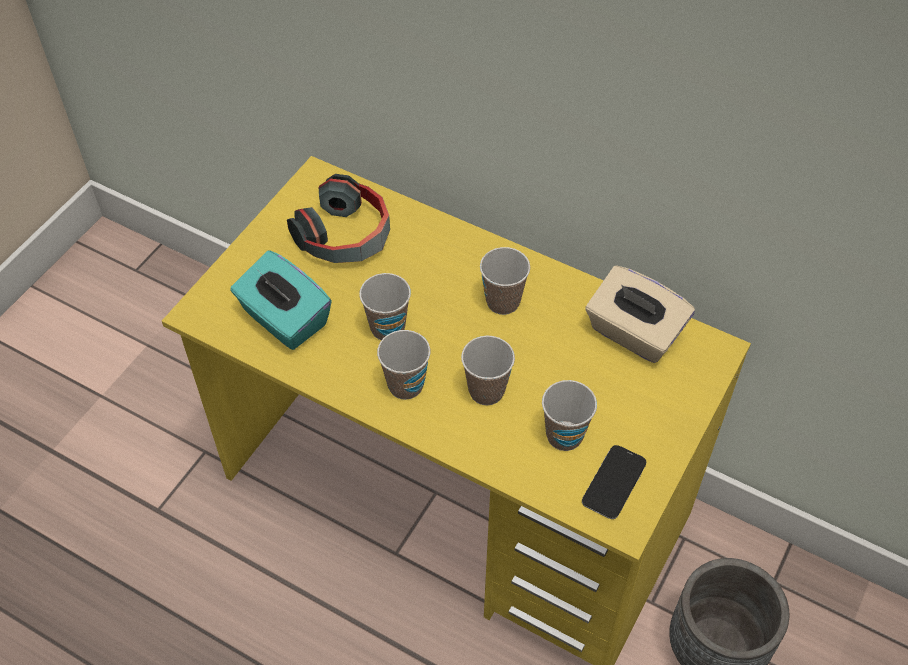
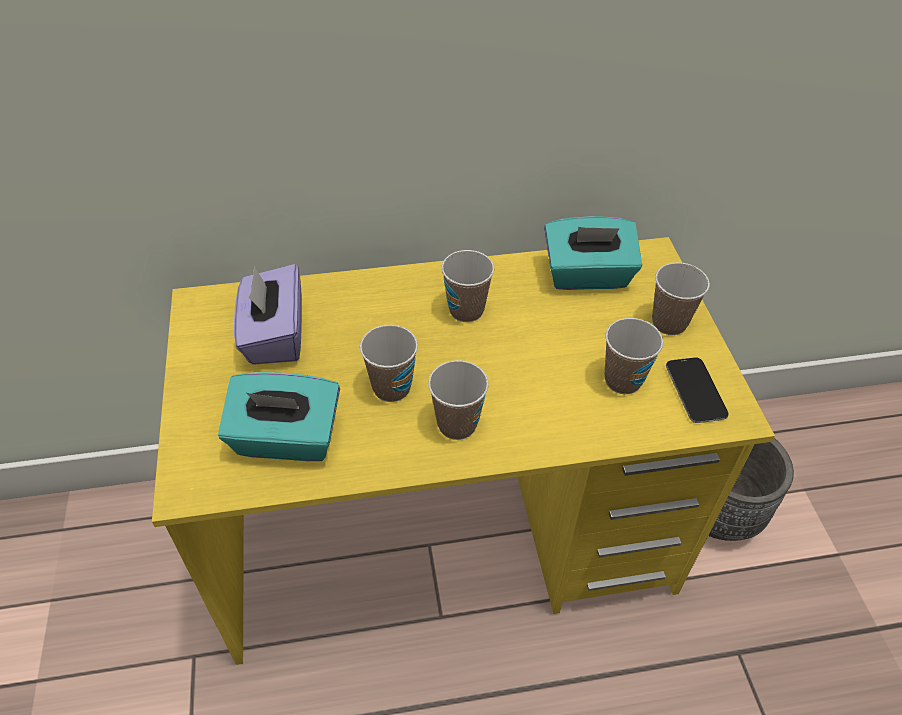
camera: 40 degrees left, 5 degrees down
(345, 236) = (274, 336): headphones -> purple tissue box
(486, 391) = (527, 385): cup -> cup (669, 323)
(634, 334) = (587, 276): beige tissue box -> turquoise tissue box

